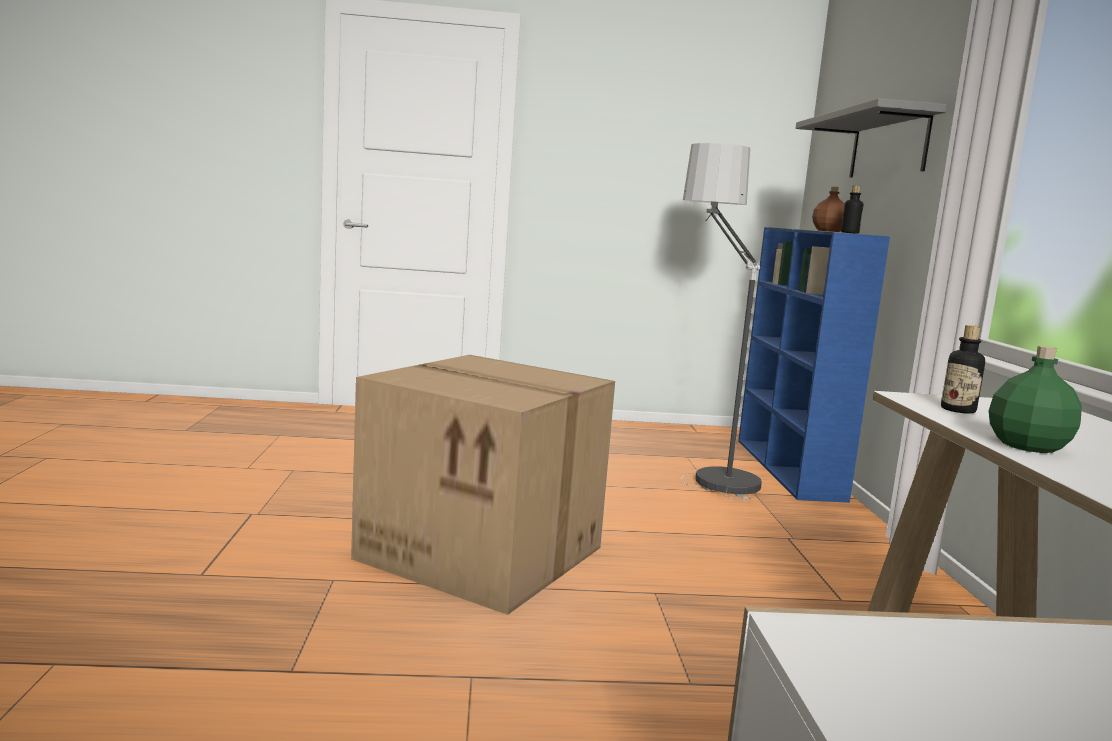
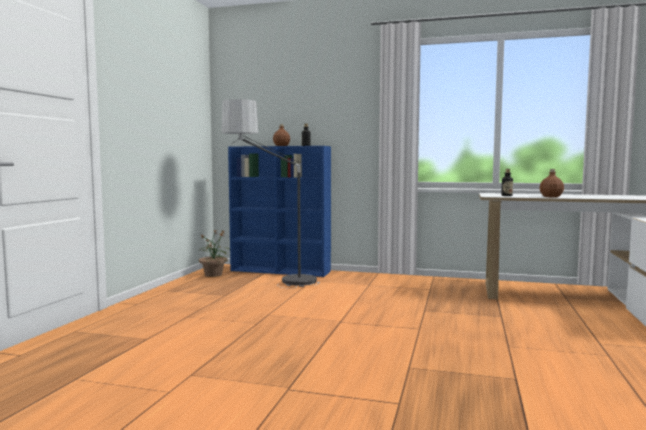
camera: 70 degrees left, 5 degrees down
(485, 553) = (376, 333): cardboard box -> none
(701, 435) = (213, 274): none -> potted plant
(888, 145) = (306, 105): grey shelf -> none
(1027, 446) = (550, 197): green bottle -> brown bottle

